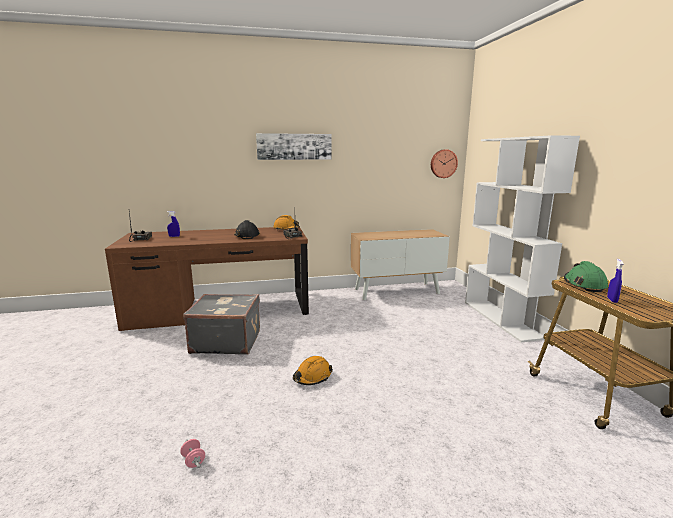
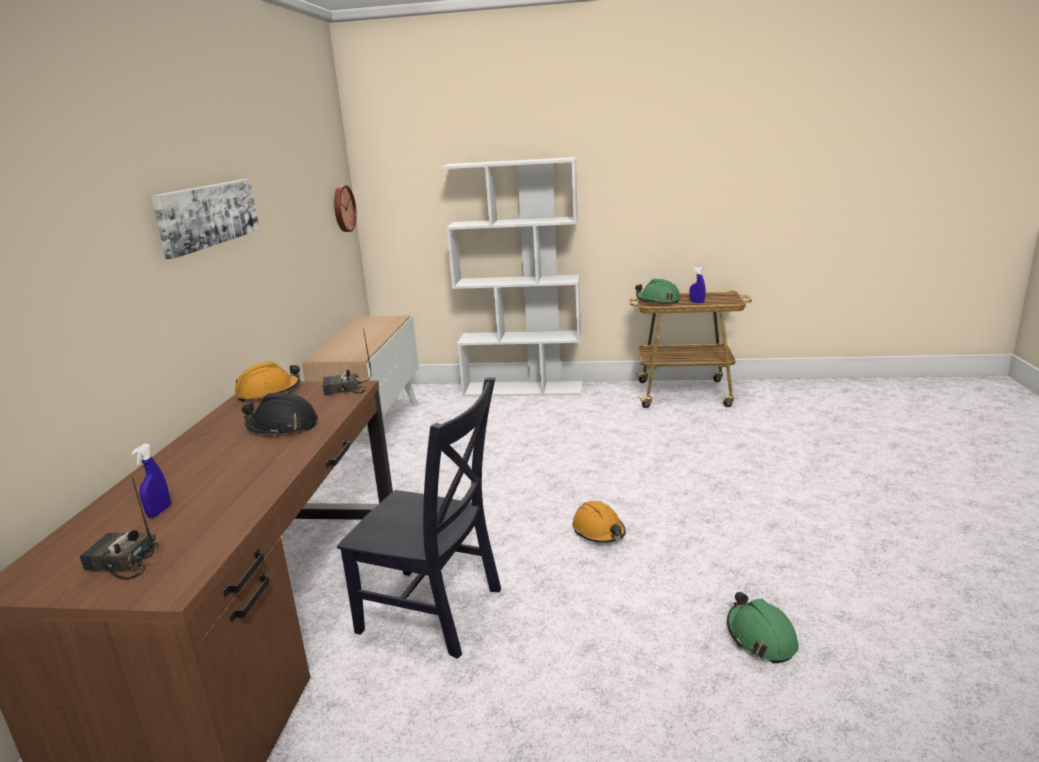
camera: 70 degrees left, 5 degrees up
(193, 461) = (760, 637): pink dumbbell -> green hard hat
(226, 341) = (436, 612): grey suitcase -> black chair

